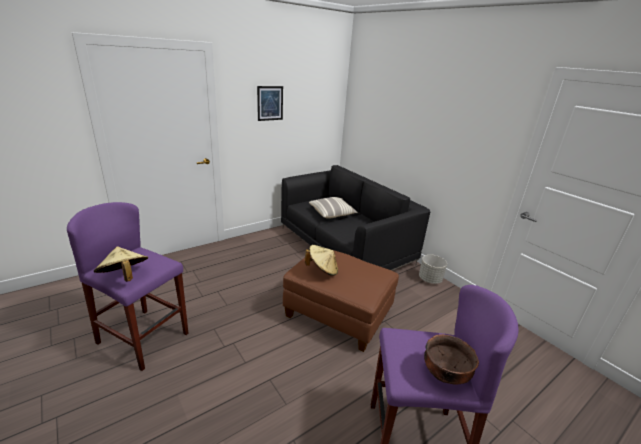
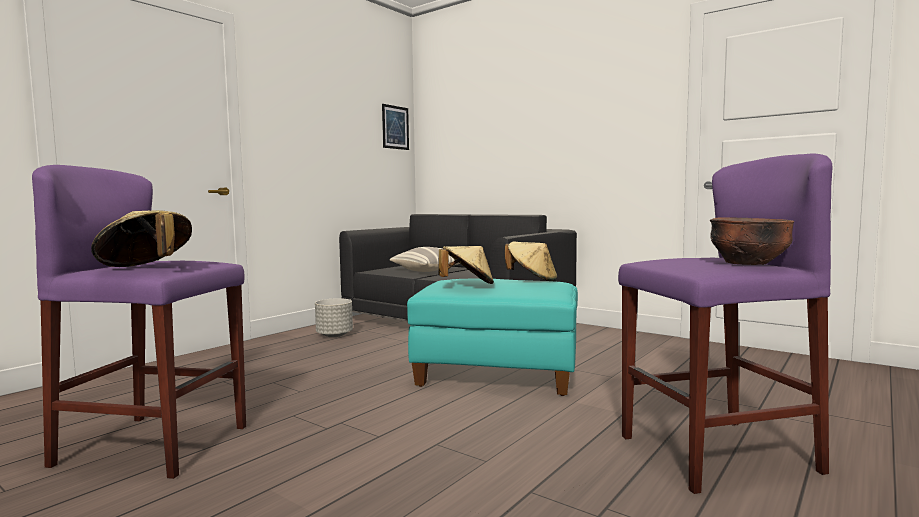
camera: 15 degrees left, 20 degrees down
(270, 103) = (315, 115): picture -> picture (395, 127)
(338, 315) = (498, 374): brown ottoman -> turquoise ottoman
(367, 269) = (532, 279): none -> beige hat
(430, 279) = (602, 331): grey planter -> grey planter (335, 335)

